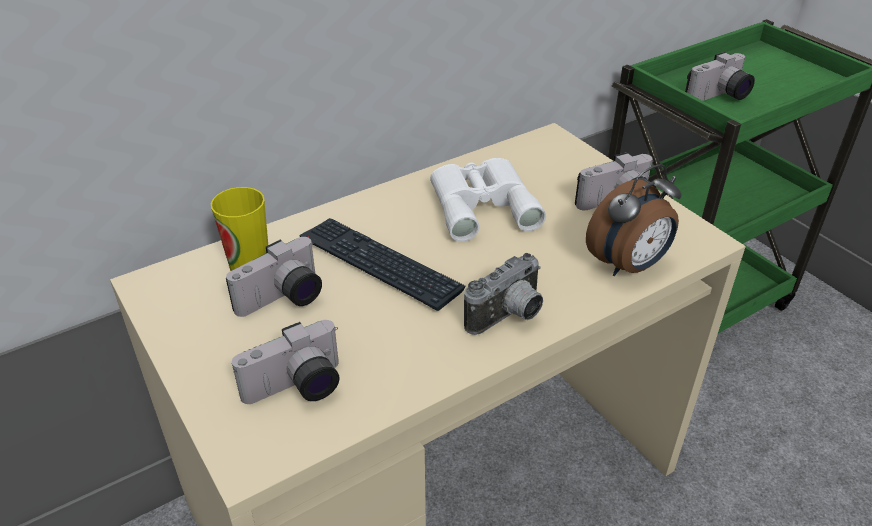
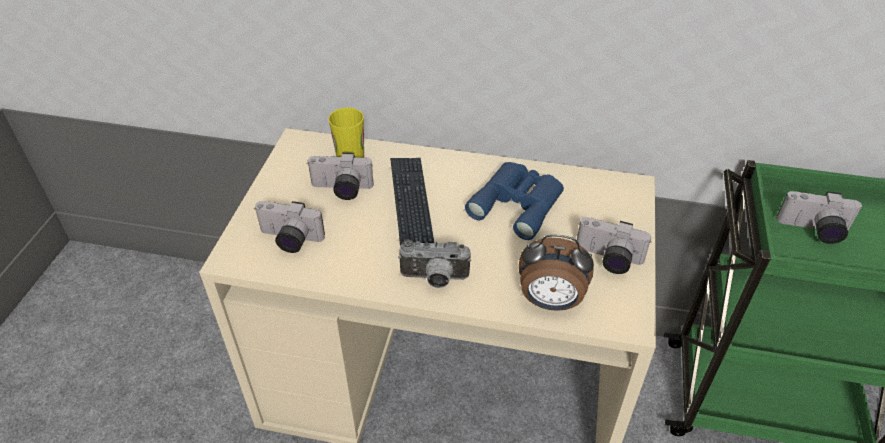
camera: 45 degrees right, 5 degrees up
(482, 204) = (518, 203): white binoculars -> blue binoculars

